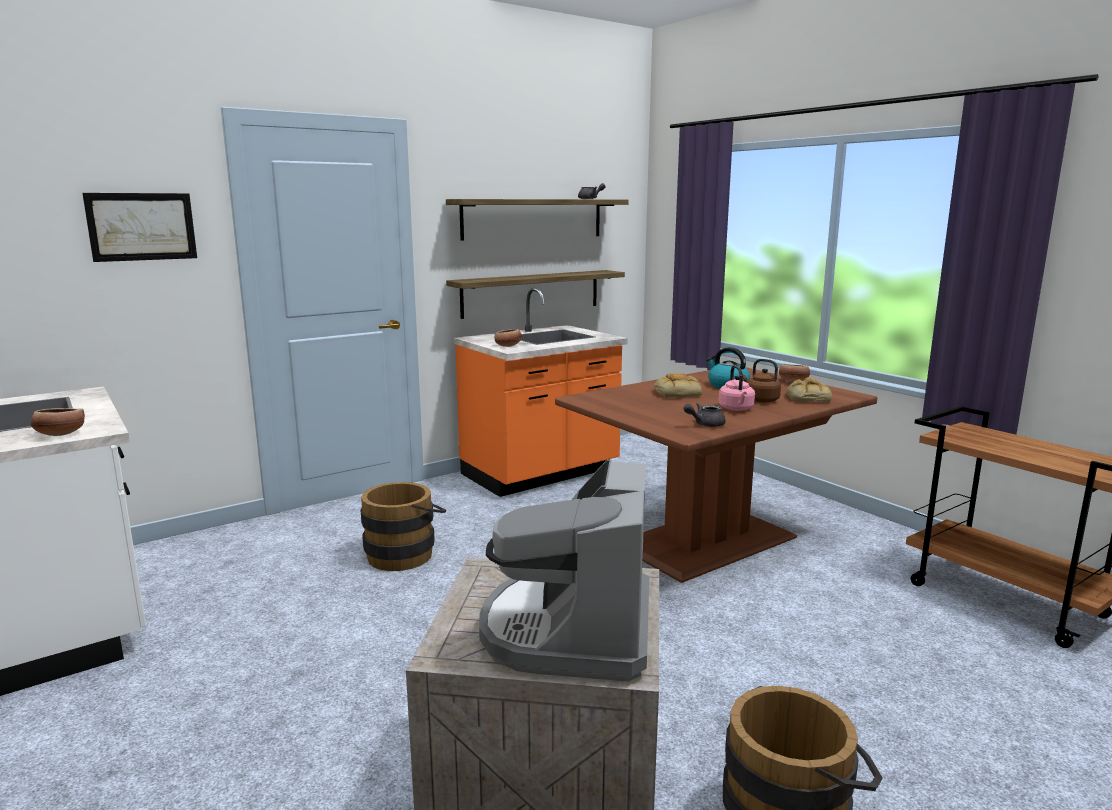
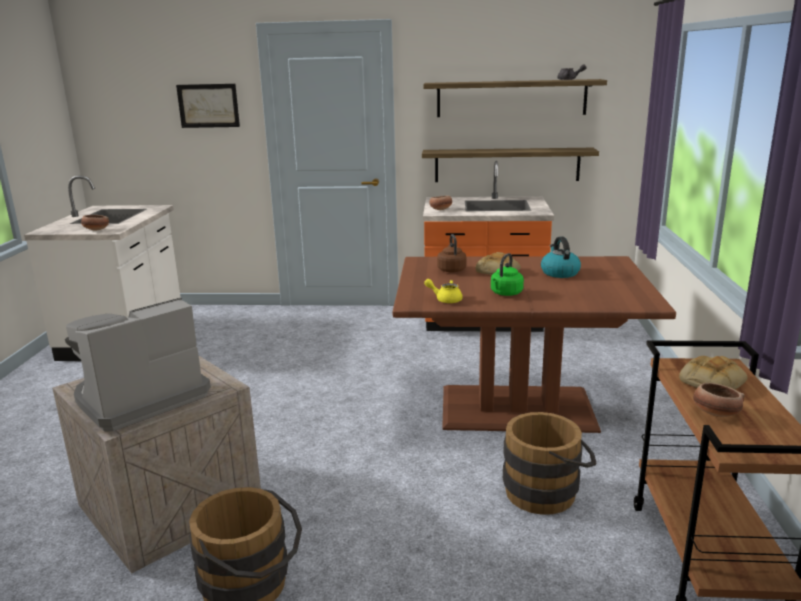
camera: 40 degrees right, 5 degrees up
(405, 553) = (312, 350): brown bucket -> brown bucket (547, 491)
(705, 424) = (445, 299): grey teapot -> yellow teapot
(736, 409) = (505, 293): pink kettle -> green kettle
(760, 400) = (549, 290): brown kettle -> brown kettle (451, 269)
(793, 382) = (631, 281): bowl -> bowl (715, 413)
(807, 398) = (598, 298): bread -> bread (711, 381)

